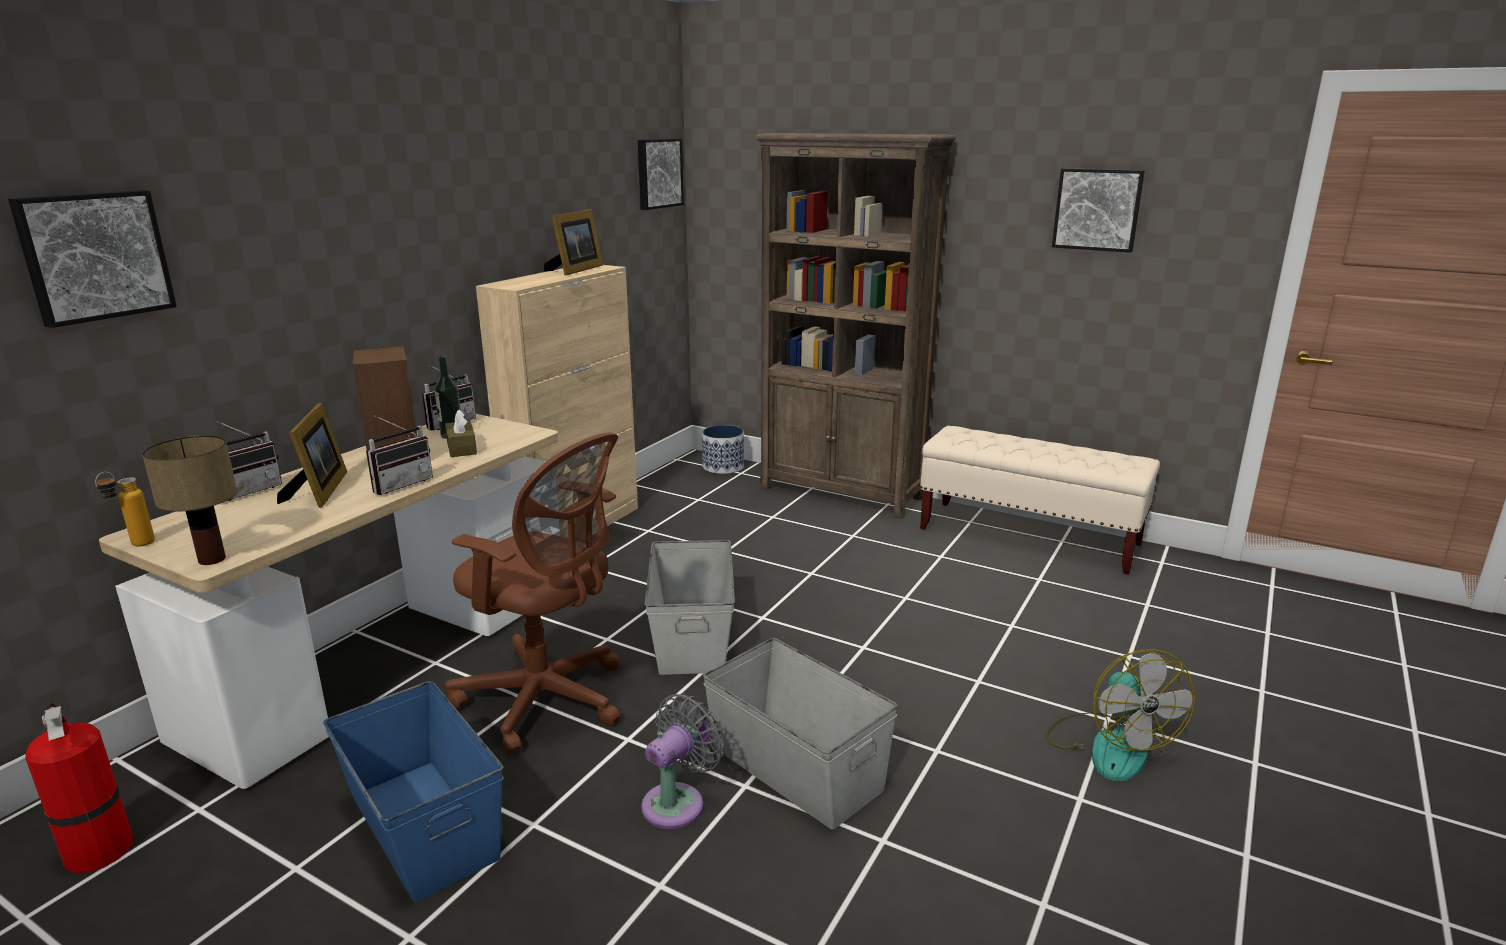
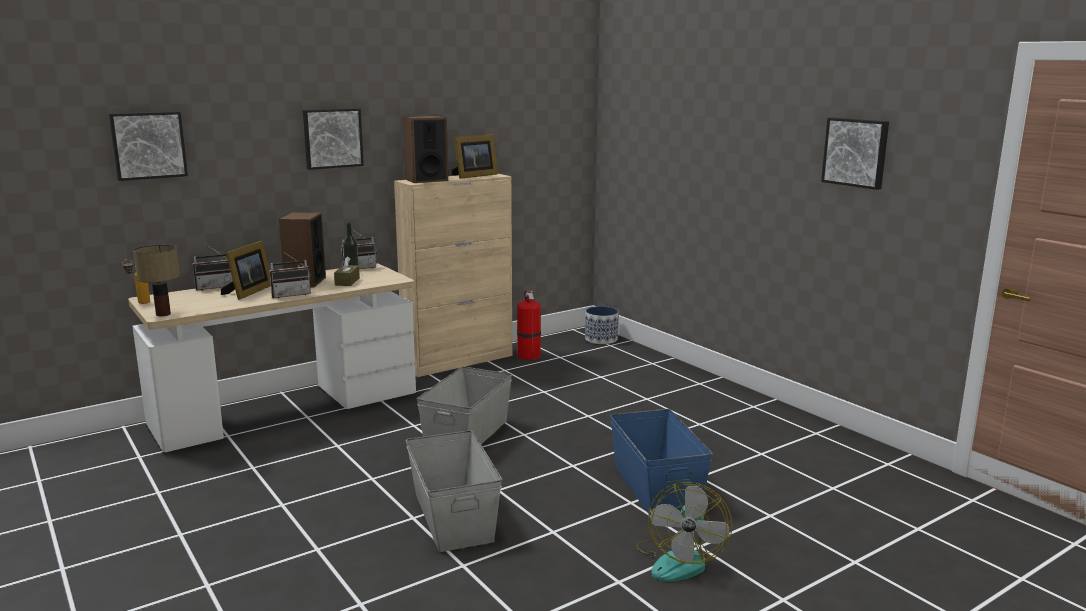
camera: 25 degrees right, 5 degrees down
(98, 848) = (86, 461): fire extinguisher -> fire extinguisher (528, 355)
(424, 824) = (230, 490): blue storage box -> blue storage box (656, 487)
(523, 281) = (426, 180): none -> speaker
(548, 700) = (348, 449): brown office chair -> none
(658, 173) = (568, 111): picture -> picture (332, 138)
(678, 802) = (367, 515): grey fan -> none
(842, 493) = (672, 370): brown bookcase -> none
(1029, 537) = (790, 425): beige bench -> none

